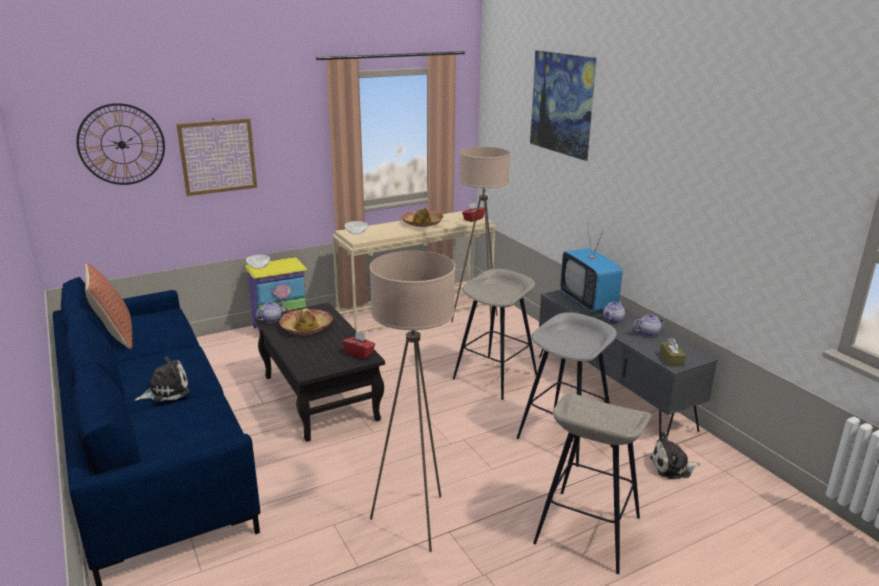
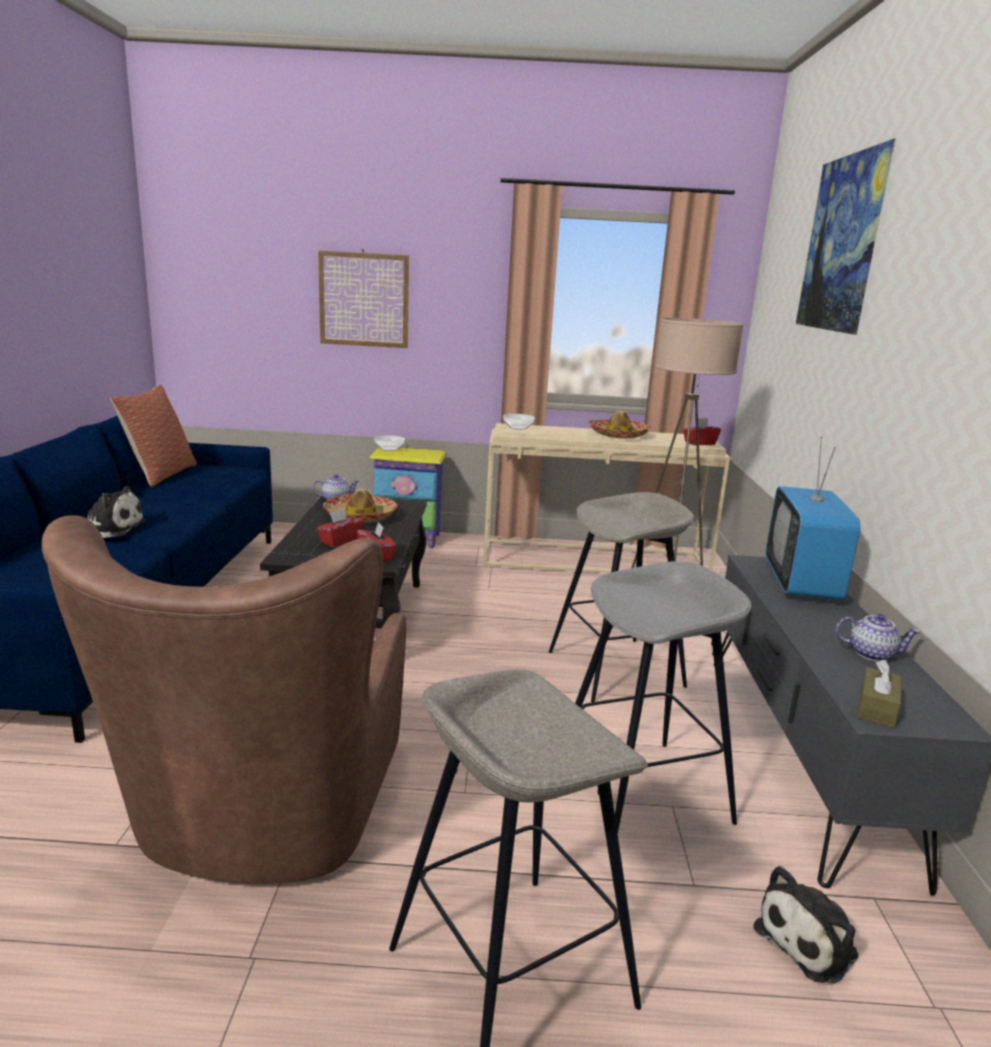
camera: 30 degrees right, 5 degrees down
(121, 144) = (255, 267): wall clock -> none
(323, 350) = (340, 542): none -> red tissue box
(414, 521) = (265, 817): beige floor lamp -> brown armchair
(613, 320) = (819, 617): teapot -> none
(672, 467) = (810, 940): plush toy -> plush toy turned 60 degrees counterclockwise

